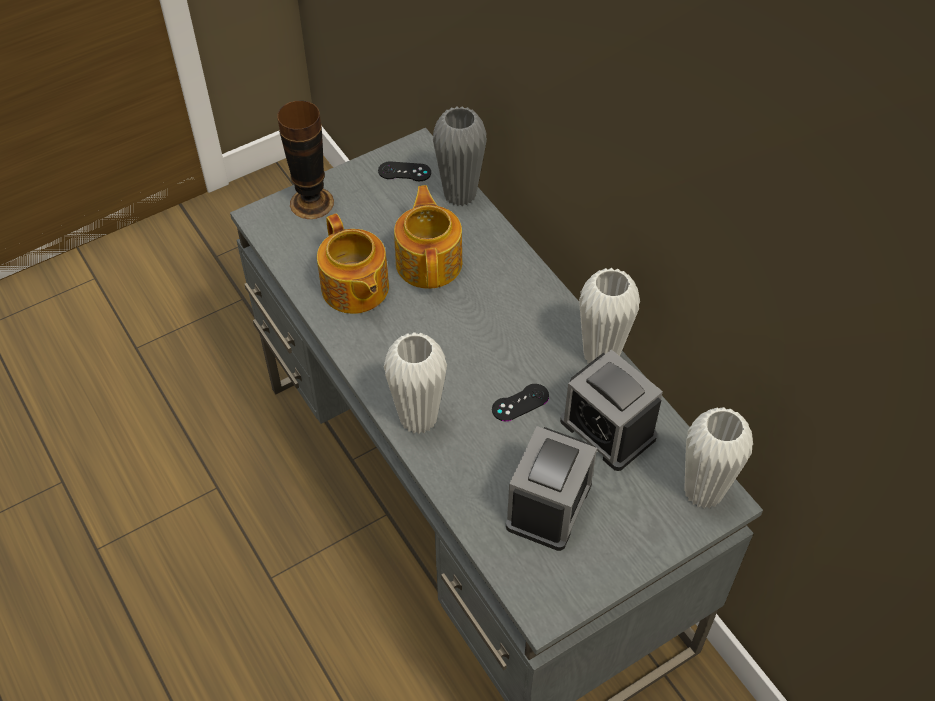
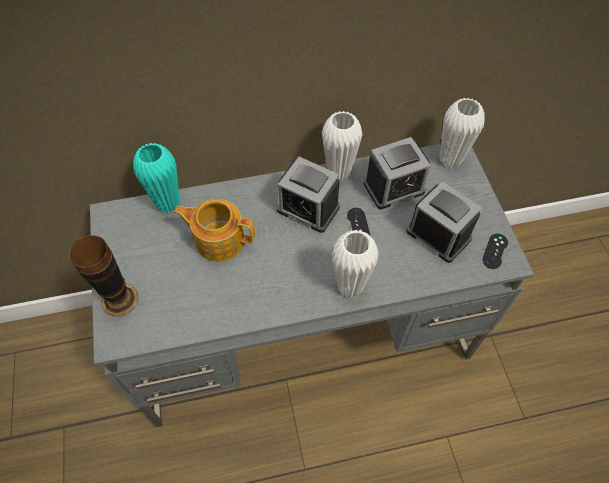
camera: 70 degrees left, 5 degrees up
(355, 289) = (220, 293): teapot -> none
(404, 172) = (126, 229): black game controller -> black game controller (495, 251)
(460, 195) = (168, 203): grey vase -> turquoise vase
(521, 338) = (308, 208): none -> alarm clock

